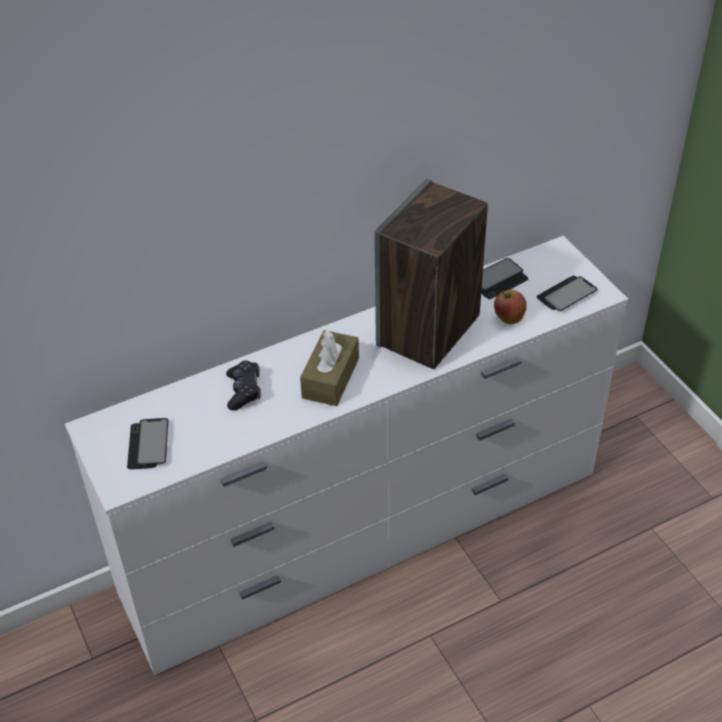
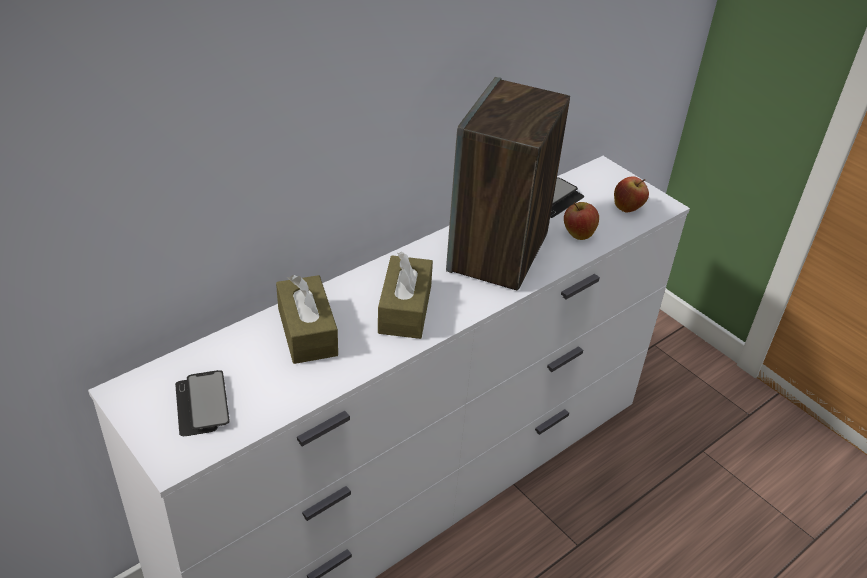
camera: 15 degrees left, 5 degrees down
(244, 391) = (307, 331): black game controller -> brown tissue box
(566, 295) = (628, 208): phone -> apple

